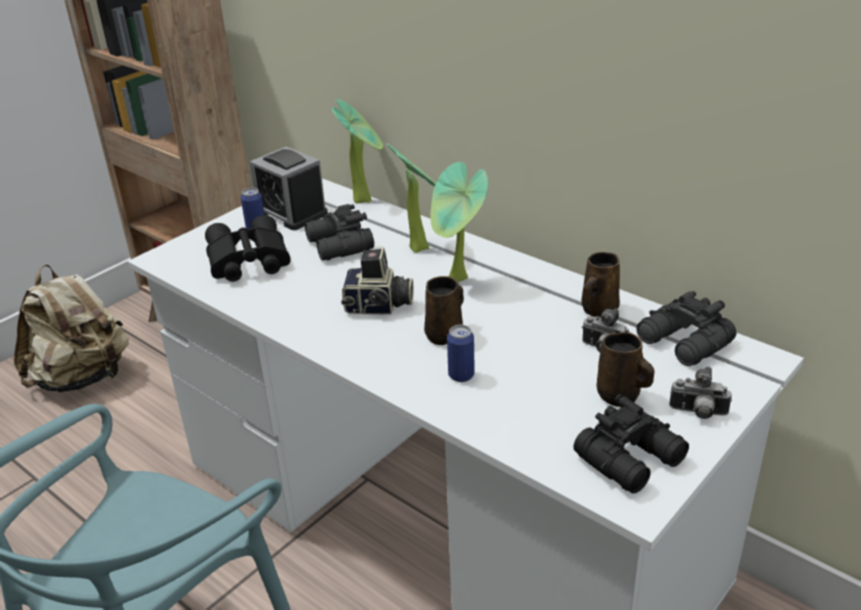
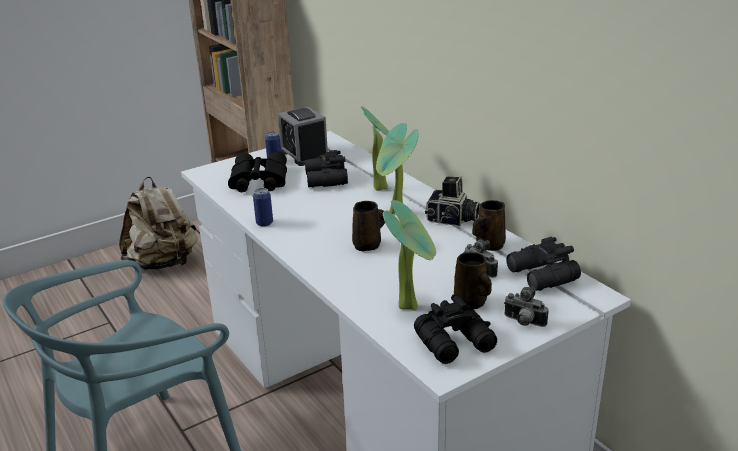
camera: 15 degrees right, 5 degrees down
(365, 199) = (360, 152): potted plant -> potted plant (411, 305)
(379, 306) = (331, 221): camera -> camera (452, 220)
(461, 375) = (365, 272): can -> can (264, 223)

